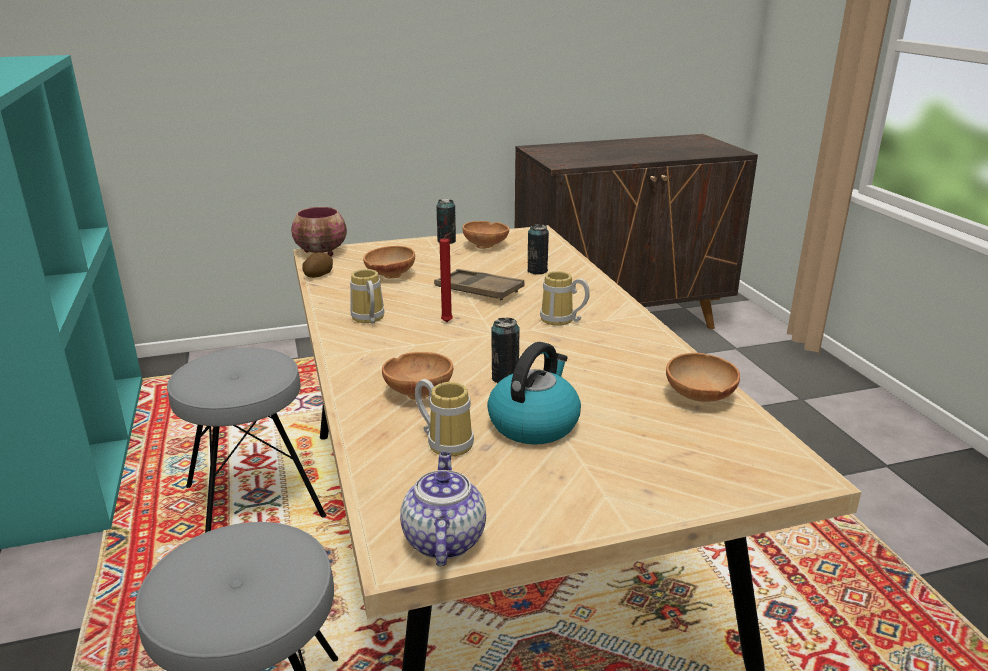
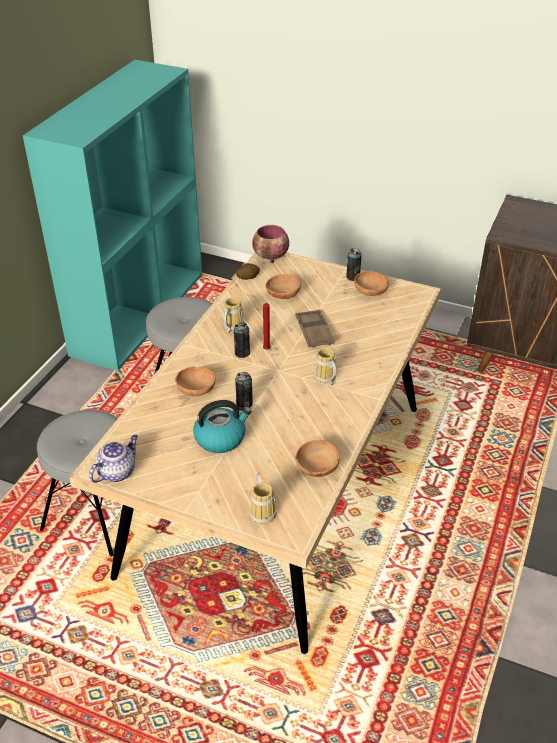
camera: 40 degrees right, 15 degrees up
(447, 442) = (174, 426): mug -> mug (263, 511)
(537, 271) = (370, 331): can -> can (242, 353)

